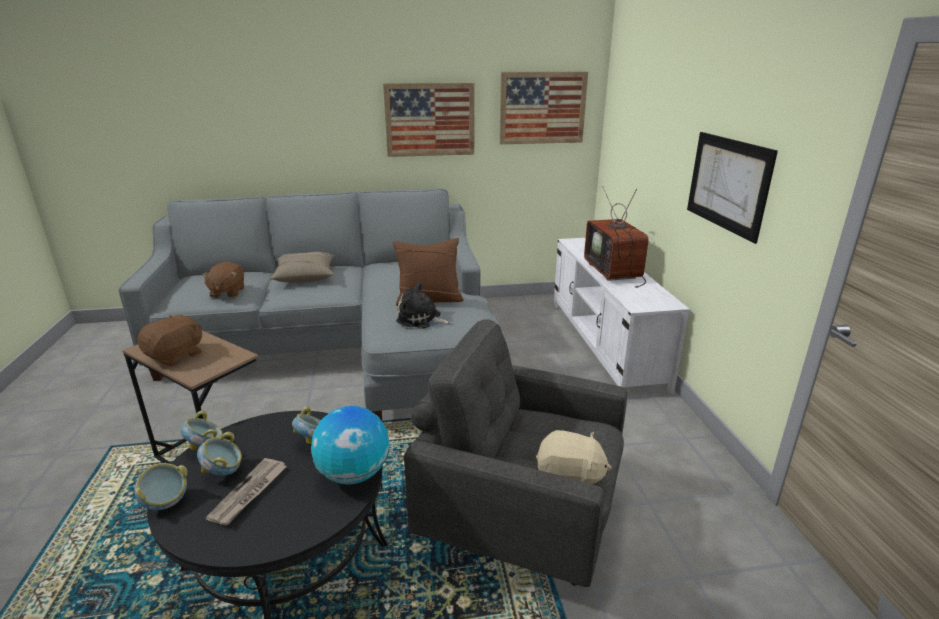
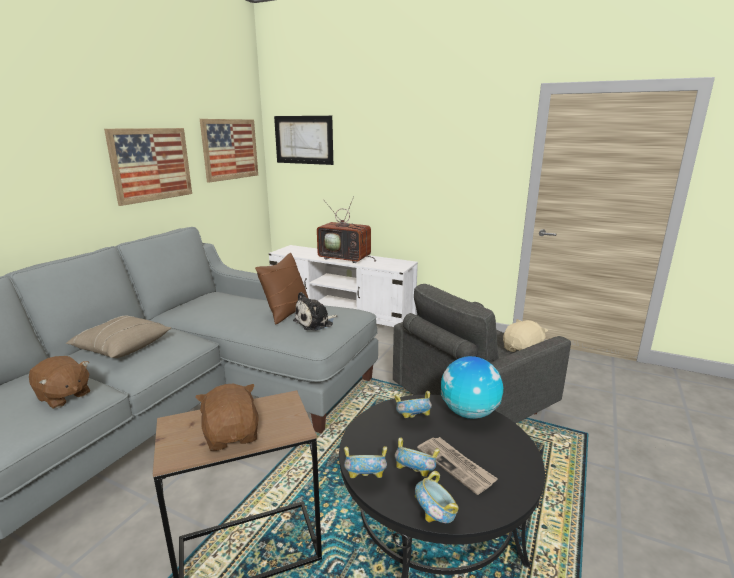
camera: 55 degrees left, 5 degrees down
(727, 183) = (433, 178): picture -> picture (303, 140)

